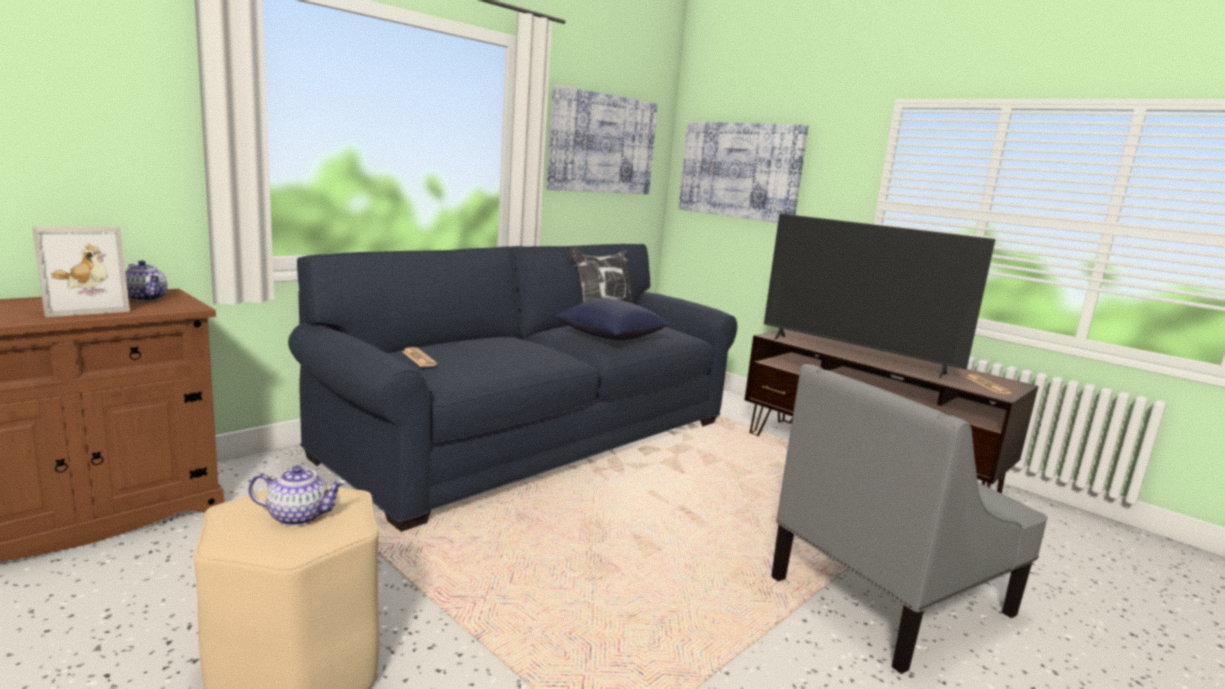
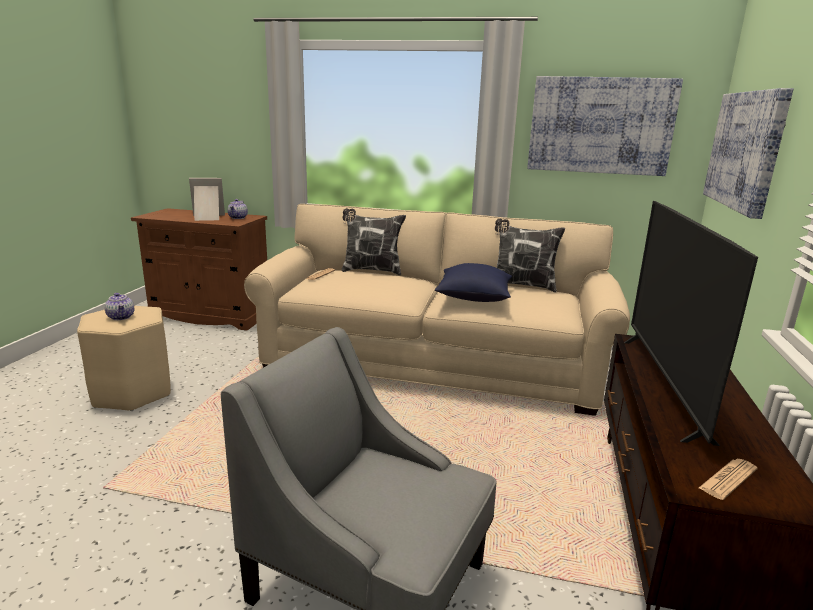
camera: 60 degrees right, 5 degrees up
(84, 307) = (208, 217): picture frame -> picture frame turned 150 degrees clockwise
(446, 339) = (371, 270): none -> pillow
(536, 439) = (432, 363): blue sofa -> beige sofa

